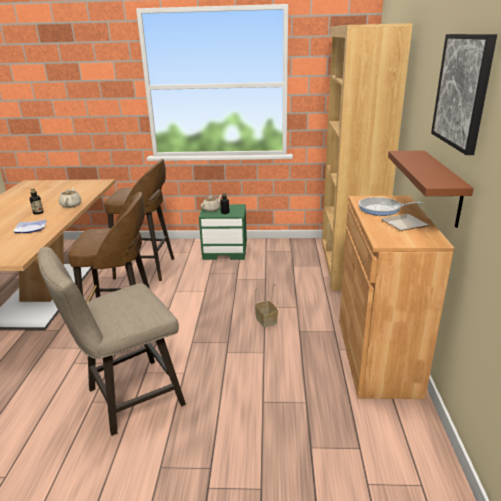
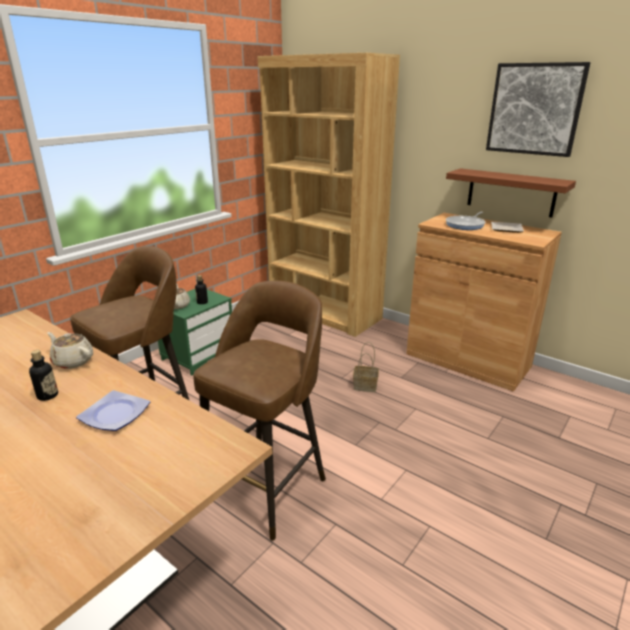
camera: 55 degrees left, 0 degrees up
(128, 399) = (420, 529): beige stool -> none

